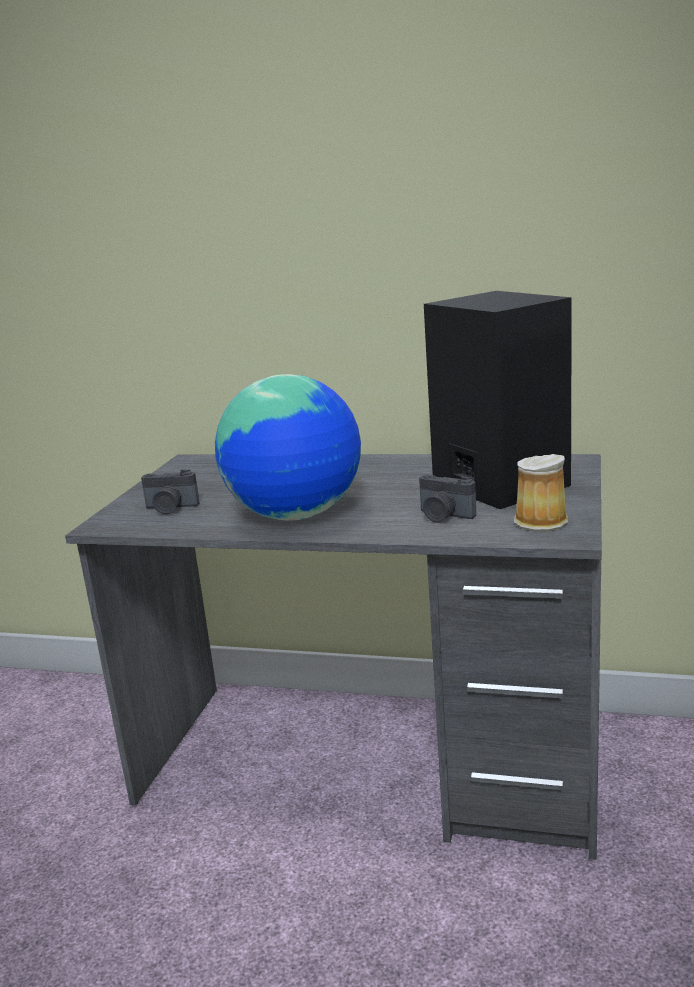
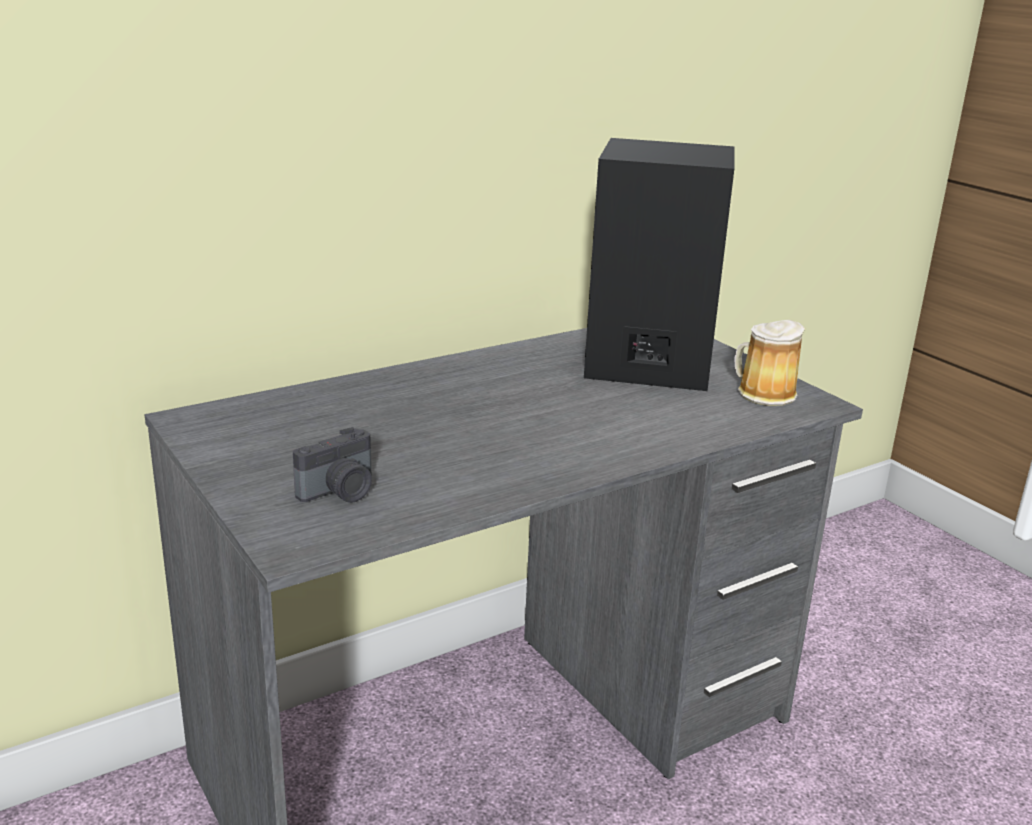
camera: 50 degrees left, 5 degrees up
(297, 515) = (528, 453): globe -> none
(444, 516) = (676, 412): camera -> none

